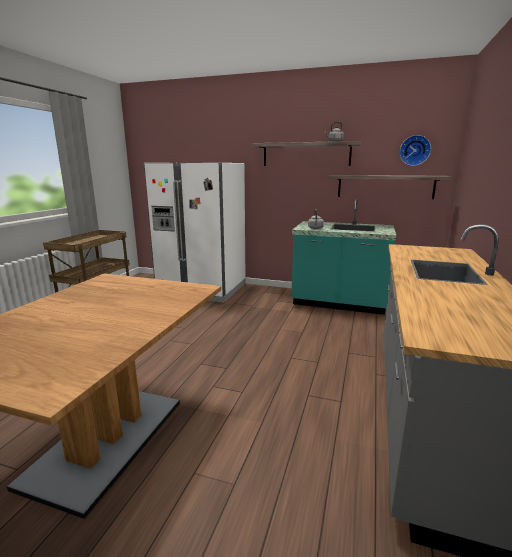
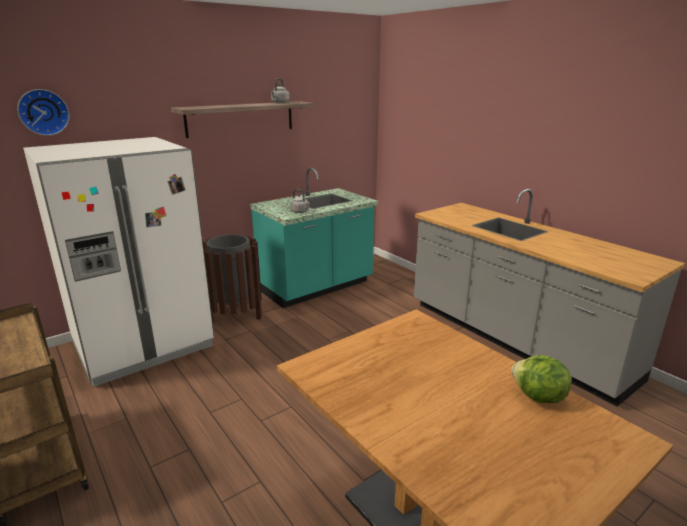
camera: 55 degrees left, 5 degrees up
(109, 343) = (538, 397): none -> lettuce
(262, 296) = (235, 315): none -> brown trash can
(385, 186) = (325, 148): shelf -> none
(414, 150) = (345, 108): wall clock -> wall clock (43, 112)

